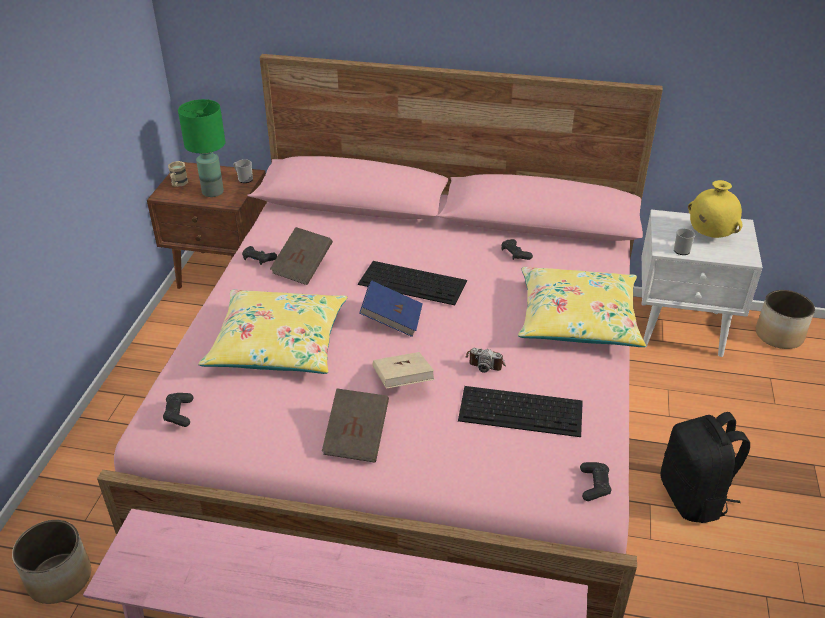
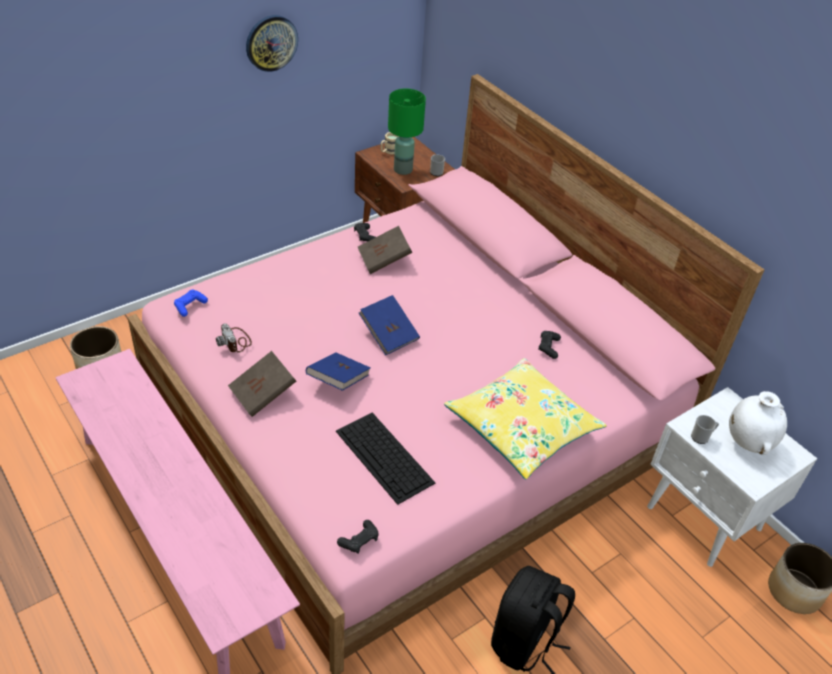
camera: 40 degrees right, 5 degrees up
(55, 95) = (271, 43): none -> wall clock
(179, 413) = (190, 306): black game controller -> blue game controller
(278, 344) = (299, 301): yellow pillow -> none
(402, 382) = (338, 381): beige book -> blue book
(413, 282) = (441, 318): keyboard -> none
(486, 361) = (410, 407): camera -> camera (235, 341)
(709, 235) = (748, 442): yellow vase -> white vase

